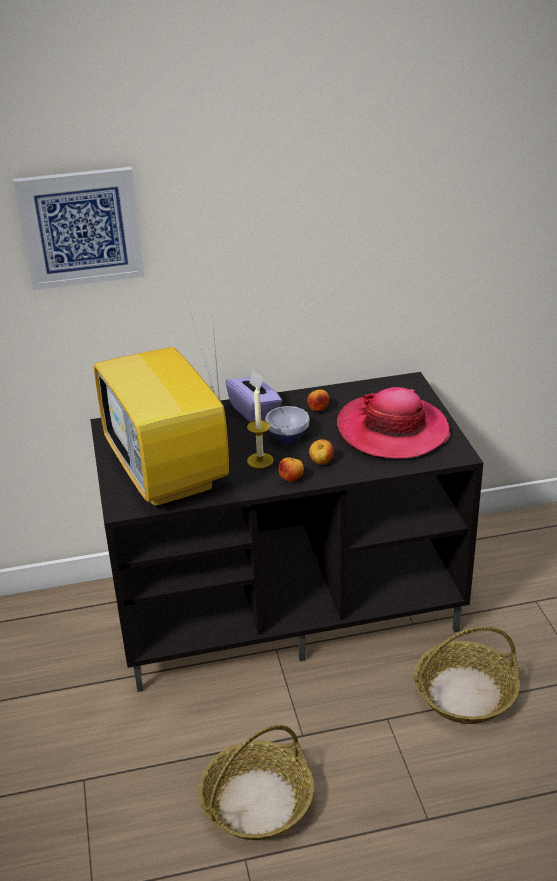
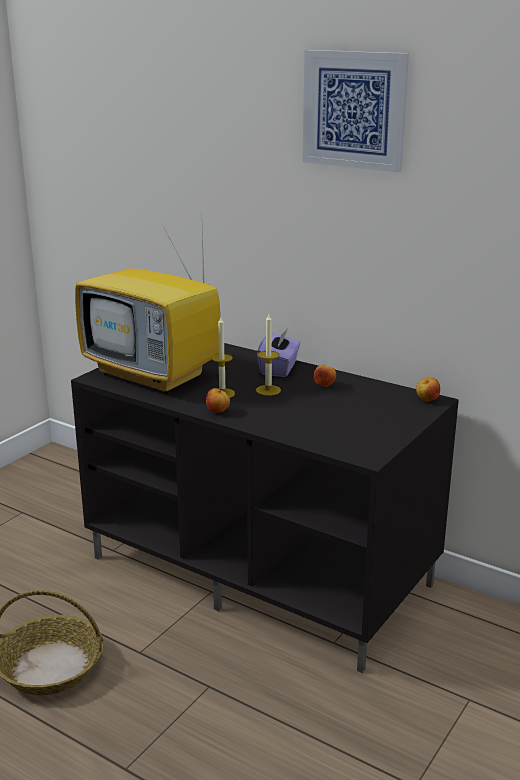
camera: 45 degrees right, 10 degrees down
(81, 228) = (189, 160): picture -> picture (354, 110)
(170, 475) = (154, 375): television -> television turned 75 degrees counterclockwise
(287, 437) = (268, 390): bowl -> candle
(321, 463) = (257, 413): apple -> apple (426, 400)
(392, 430) = (351, 420): hat -> none
(464, 693) = (292, 715): basket -> none

